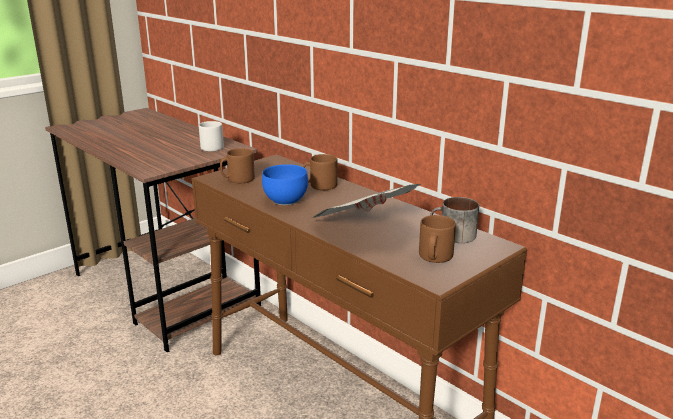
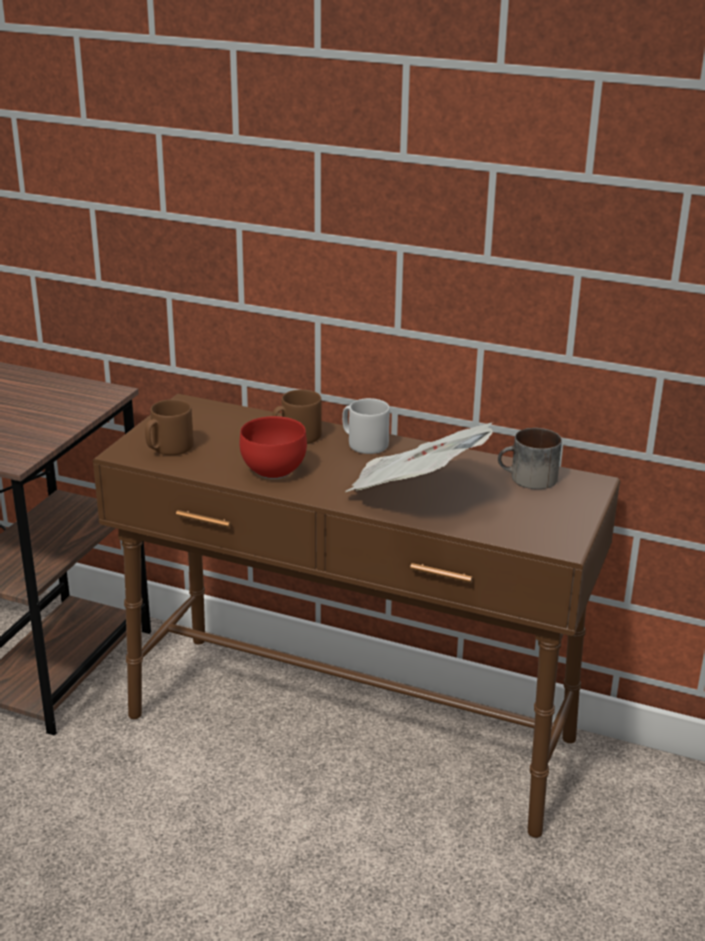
camera: 25 degrees left, 5 degrees up
(211, 147) = (63, 397): grey mug -> grey mug (364, 444)
(285, 201) = (275, 471): blue bowl -> red bowl
(434, 257) = (534, 515): brown mug -> none

